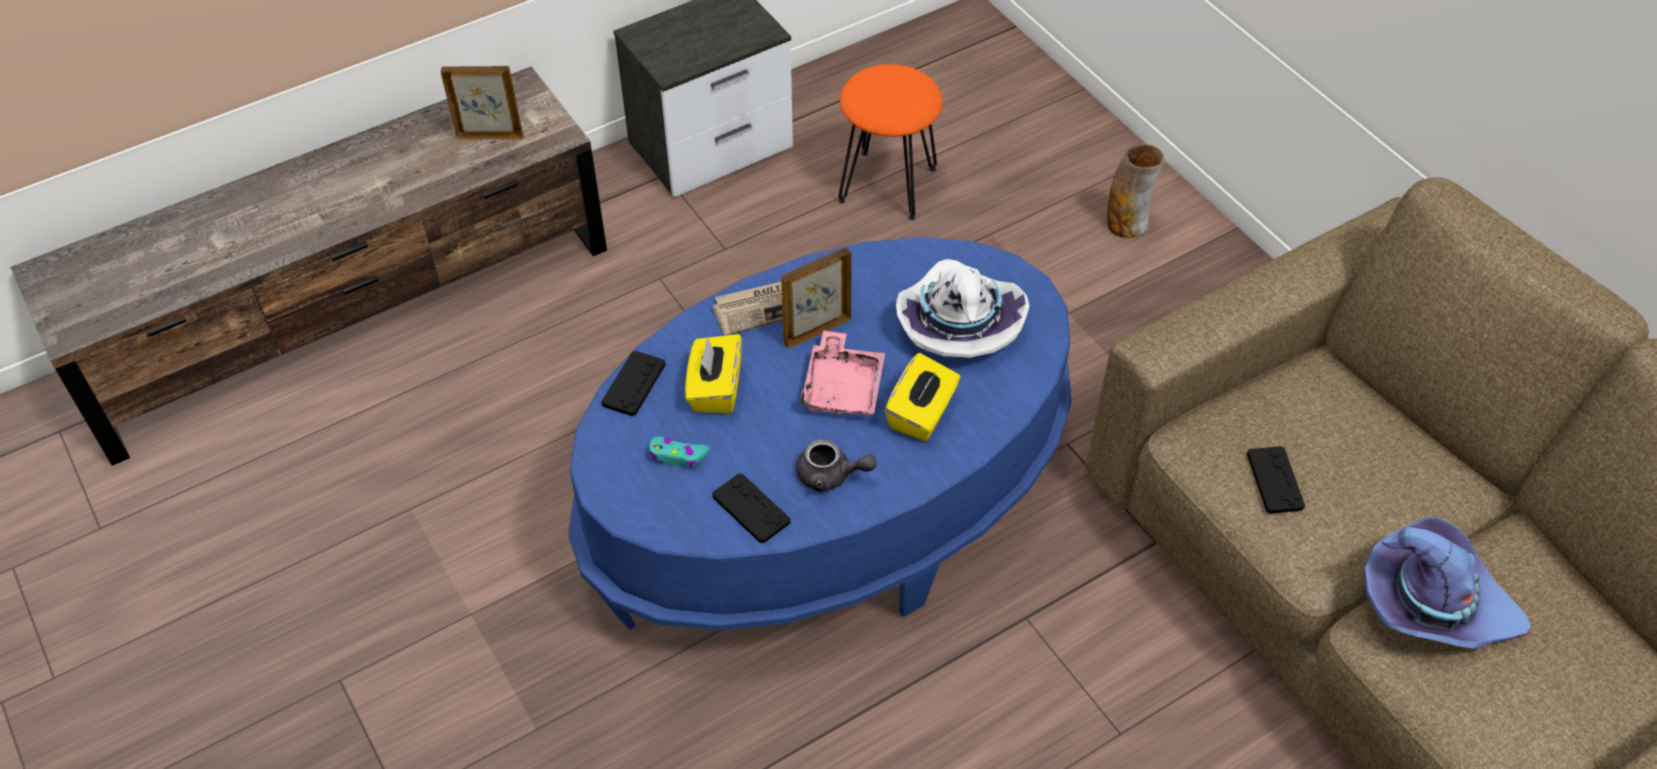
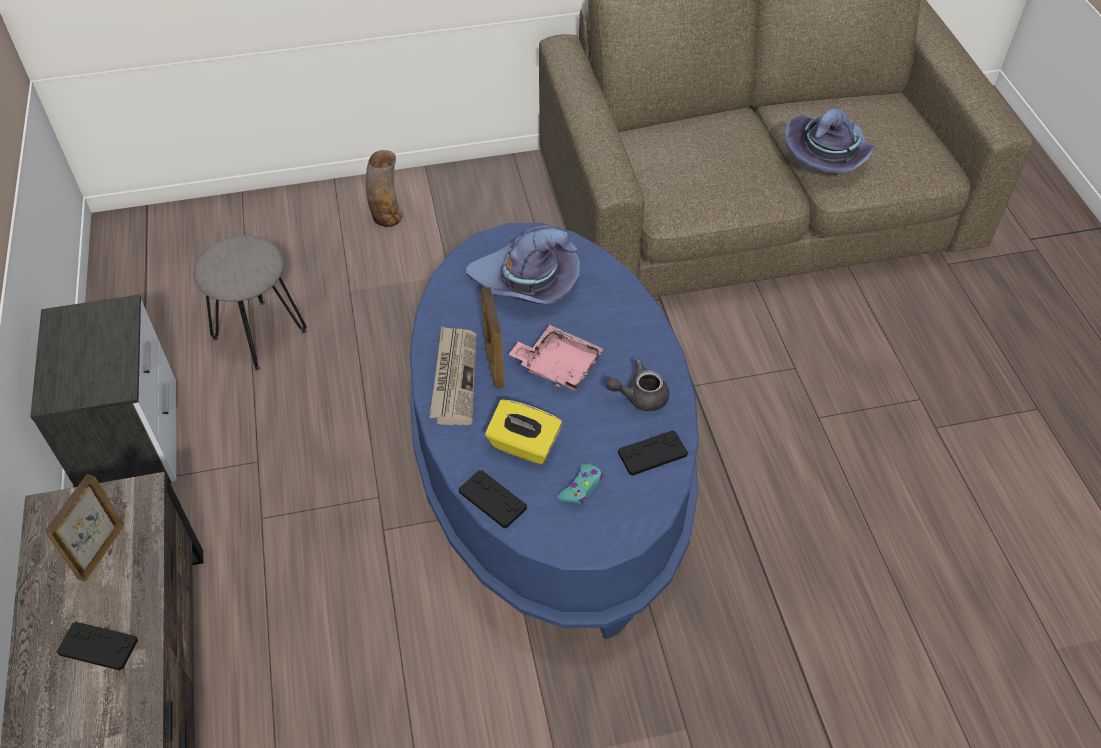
camera: 70 degrees left, 0 degrees up
(831, 476) = (640, 396): grey teapot -> grey teapot turned 135 degrees counterclockwise
(887, 185) = (260, 335): orange stool -> grey stool
(922, 414) = (604, 328): yellow tissue box -> none
(957, 322) = (527, 283): white hat -> purple hat
(1274, 481) = (717, 185): black game controller -> black game controller (98, 646)

